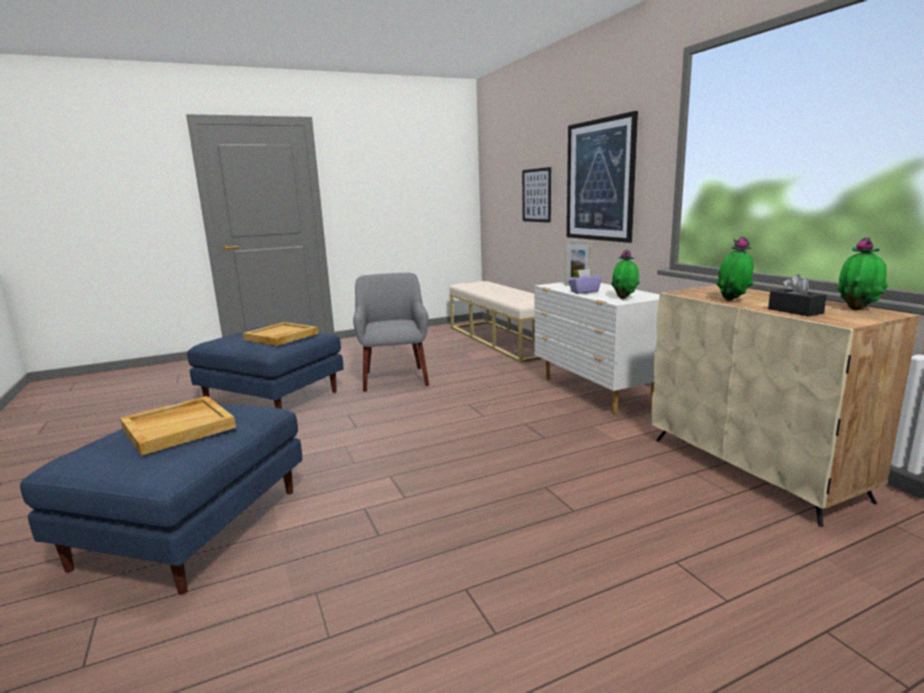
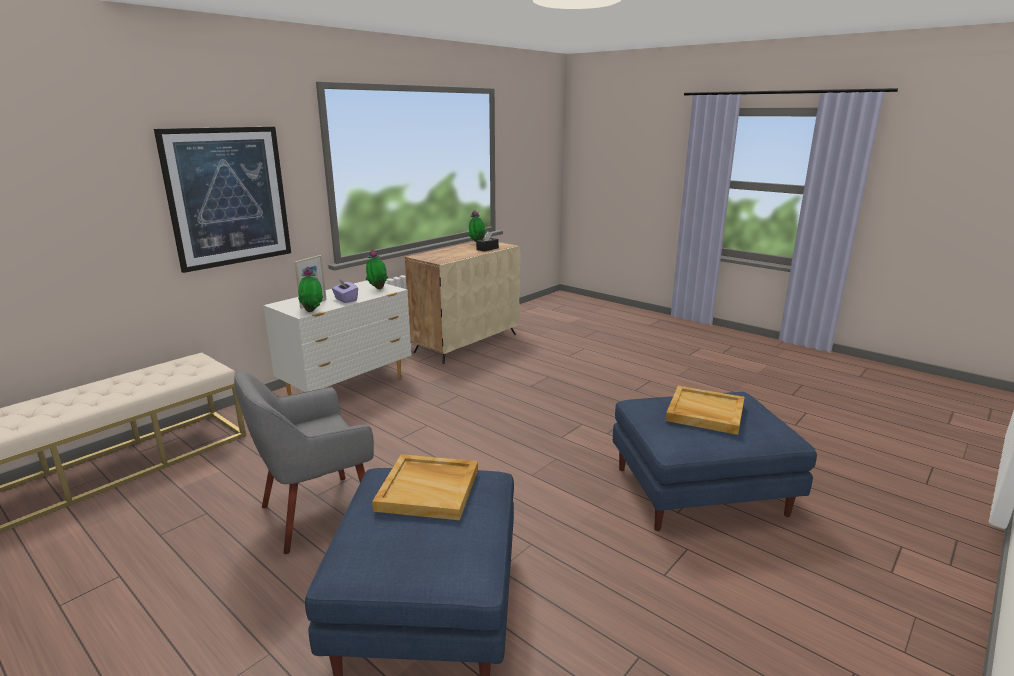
camera: 115 degrees left, 5 degrees up
(536, 195) = (76, 229): picture -> none
(732, 301) = (465, 255): potted plant -> potted plant (312, 311)

